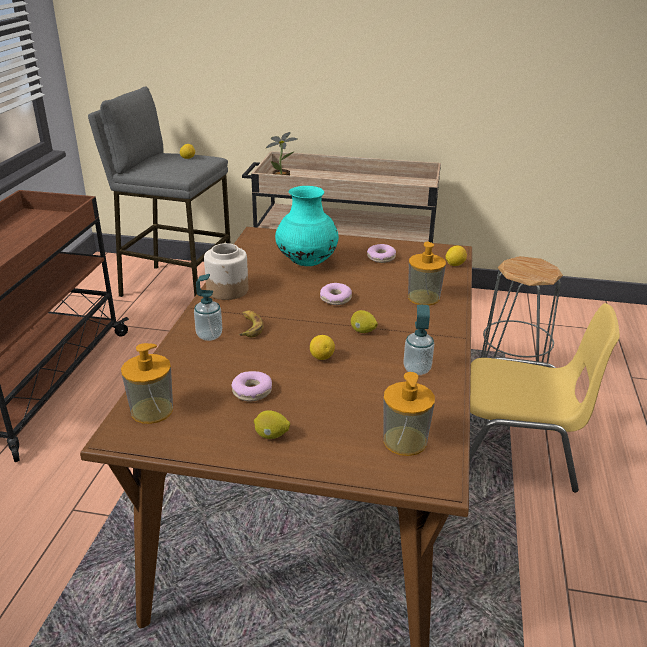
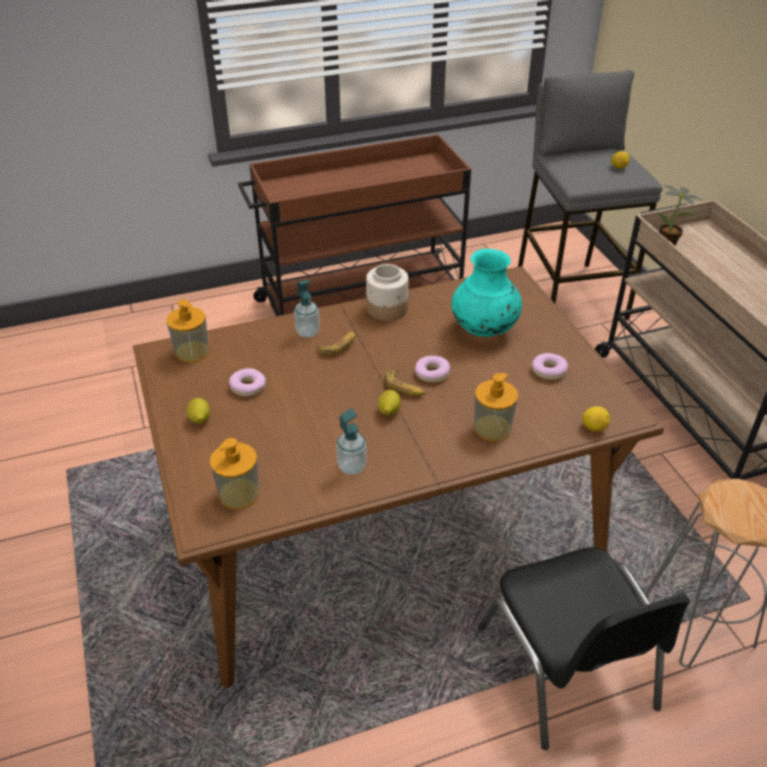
camera: 60 degrees right, 10 degrees up
(321, 357) = (325, 403): lemon -> none
(340, 315) = (404, 387): none -> banana
(517, 450) = (568, 669): yellow chair -> black chair

